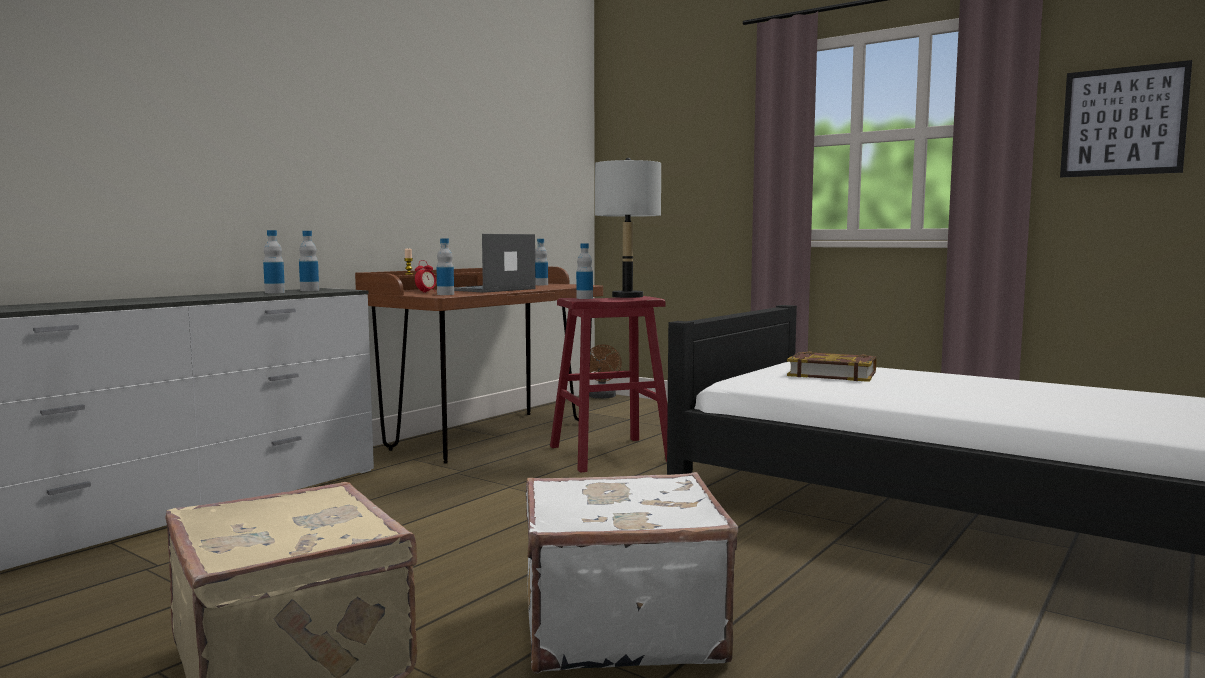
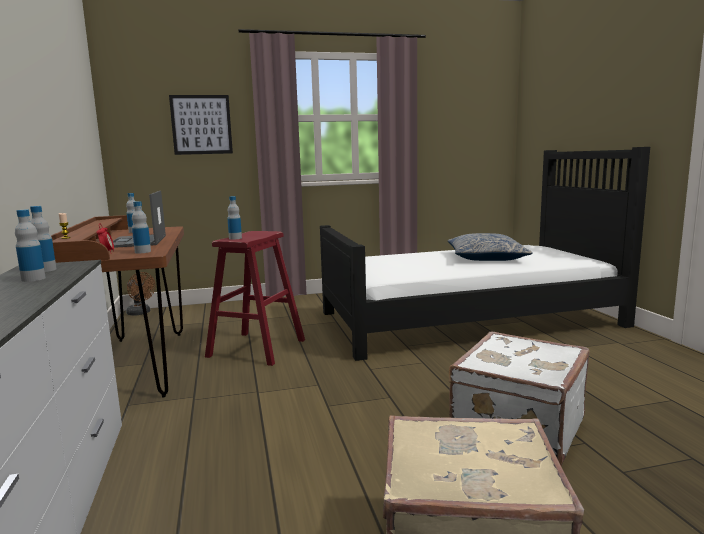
camera: 50 degrees left, 5 degrees up
(627, 296) = (251, 233): grey table lamp -> none
(832, 374) = (394, 262): book -> none
(1010, 395) = (486, 257): none -> pillow
(1123, 121) = (446, 118): picture -> picture (201, 125)

